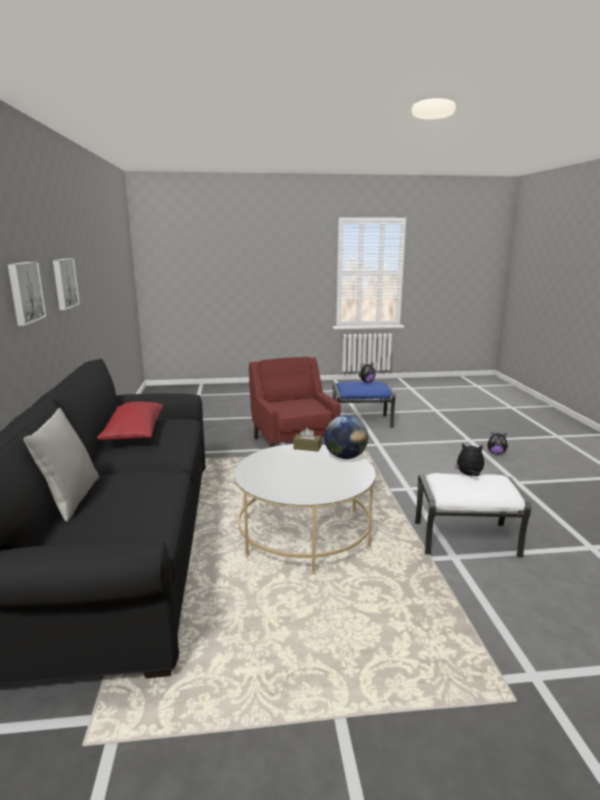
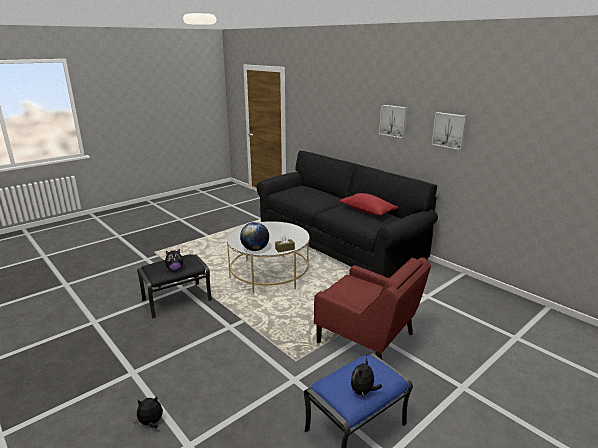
camera: 145 degrees right, 5 degrees up
(70, 499) = (322, 191): grey pillow -> none
(465, 540) = (177, 300): white ottoman -> black ottoman

